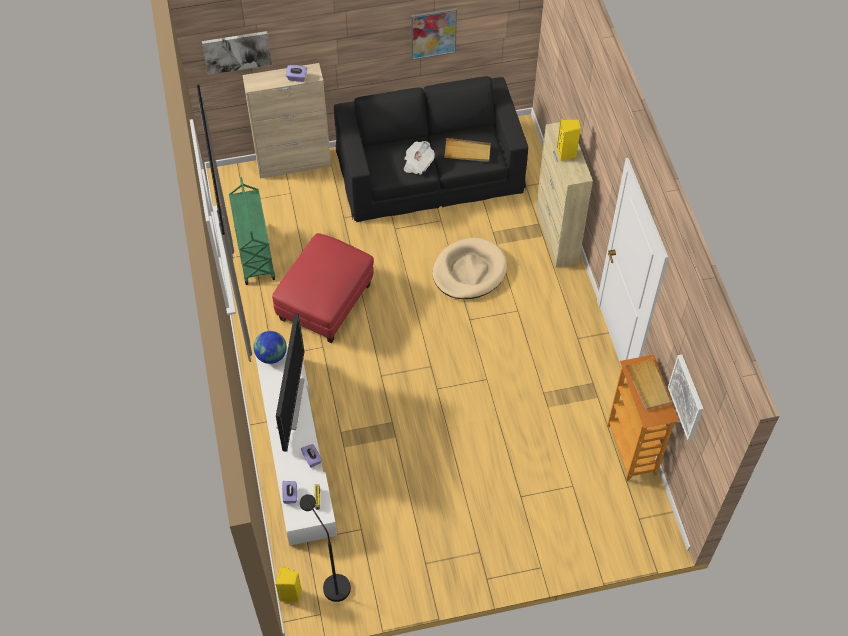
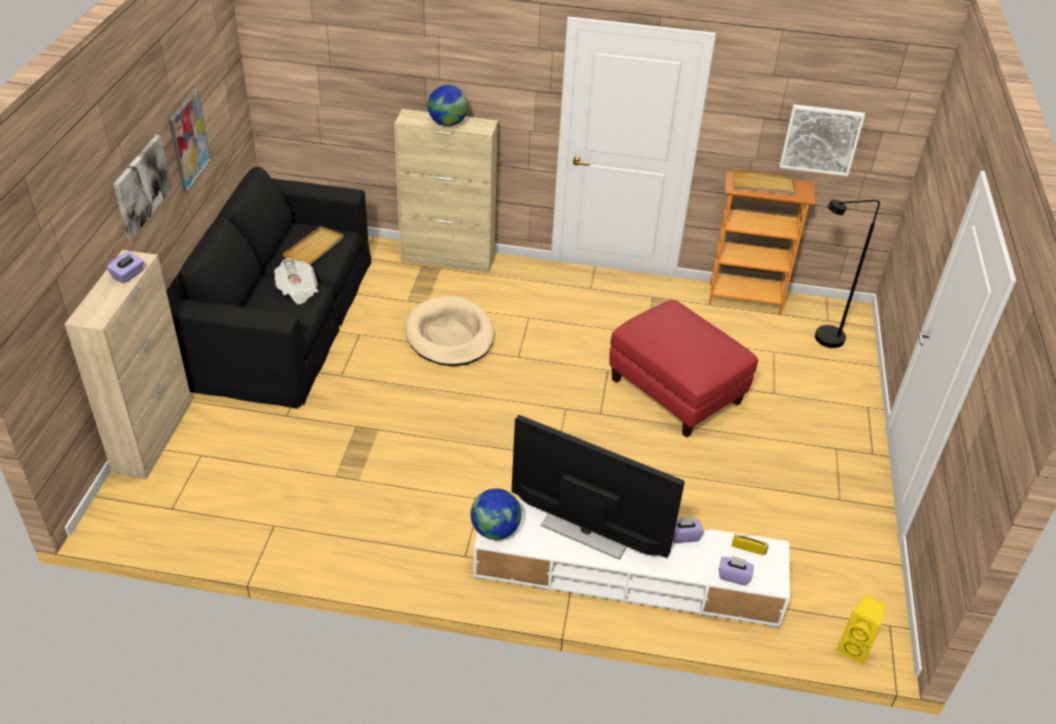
camera: 70 degrees left, 15 degrees down
(237, 51) = (47, 284): picture -> picture (141, 185)
(254, 253) = (275, 525): green cart -> none
(326, 302) = (410, 474): red ottoman -> red ottoman (675, 391)
(331, 582) = (845, 599): black floor lamp -> black floor lamp (821, 340)
(566, 154) = (447, 123): yellow speaker -> globe

